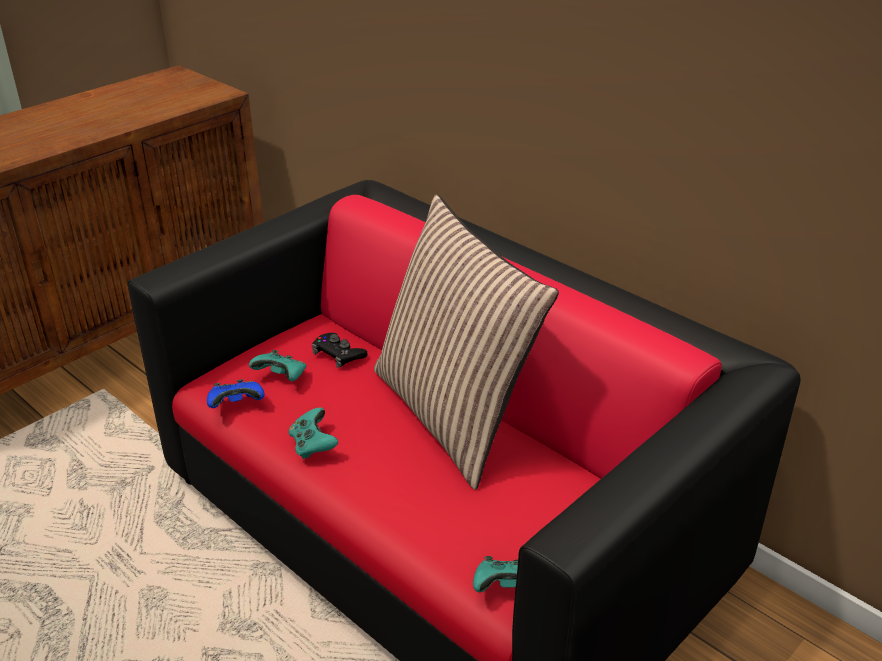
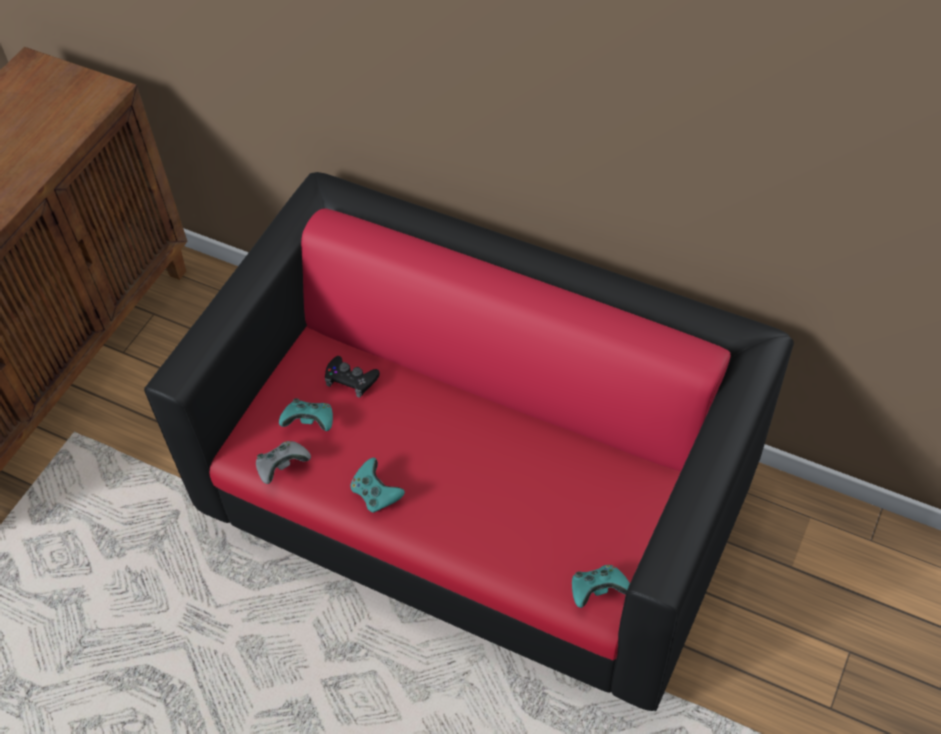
camera: 15 degrees left, 20 degrees up
(236, 405) = (283, 467): blue game controller -> grey game controller
(453, 415) = (488, 423): pillow -> none

